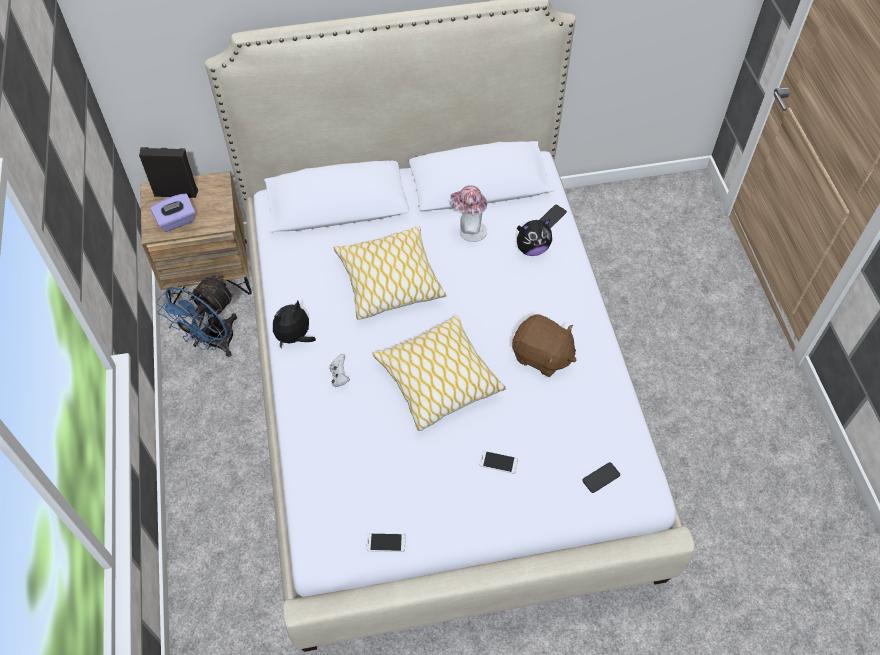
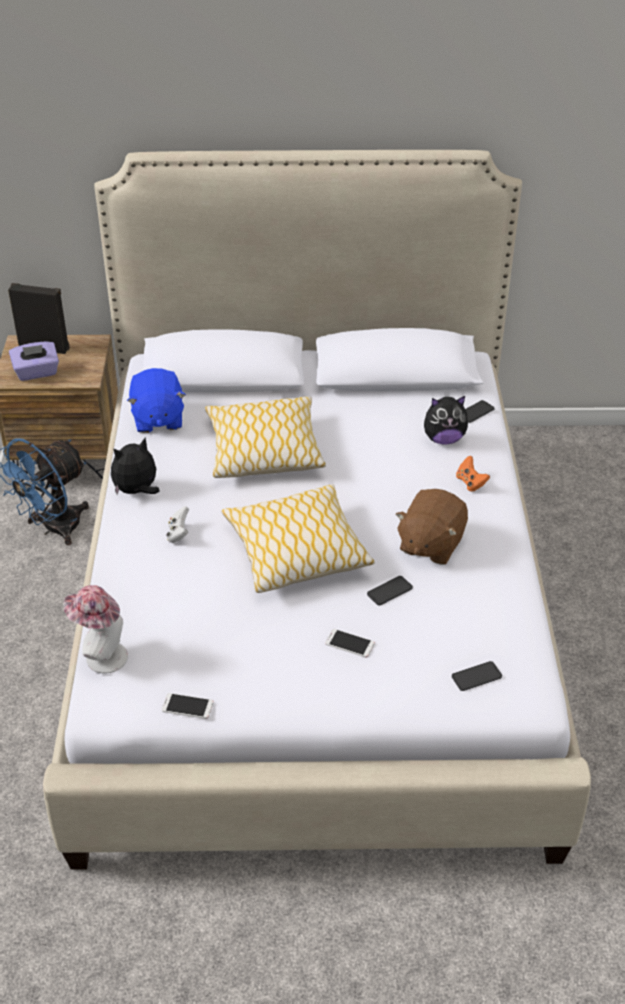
camera: 10 degrees right, 15 degrees down
(294, 260) = (157, 419): none -> blue plush toy
(469, 231) = (371, 414): hat -> hat (101, 656)
(519, 407) = (389, 591): none -> phone
(541, 356) = (430, 544): brown plush toy -> brown plush toy turned 75 degrees clockwise
(561, 290) = (470, 483): none -> orange game controller

